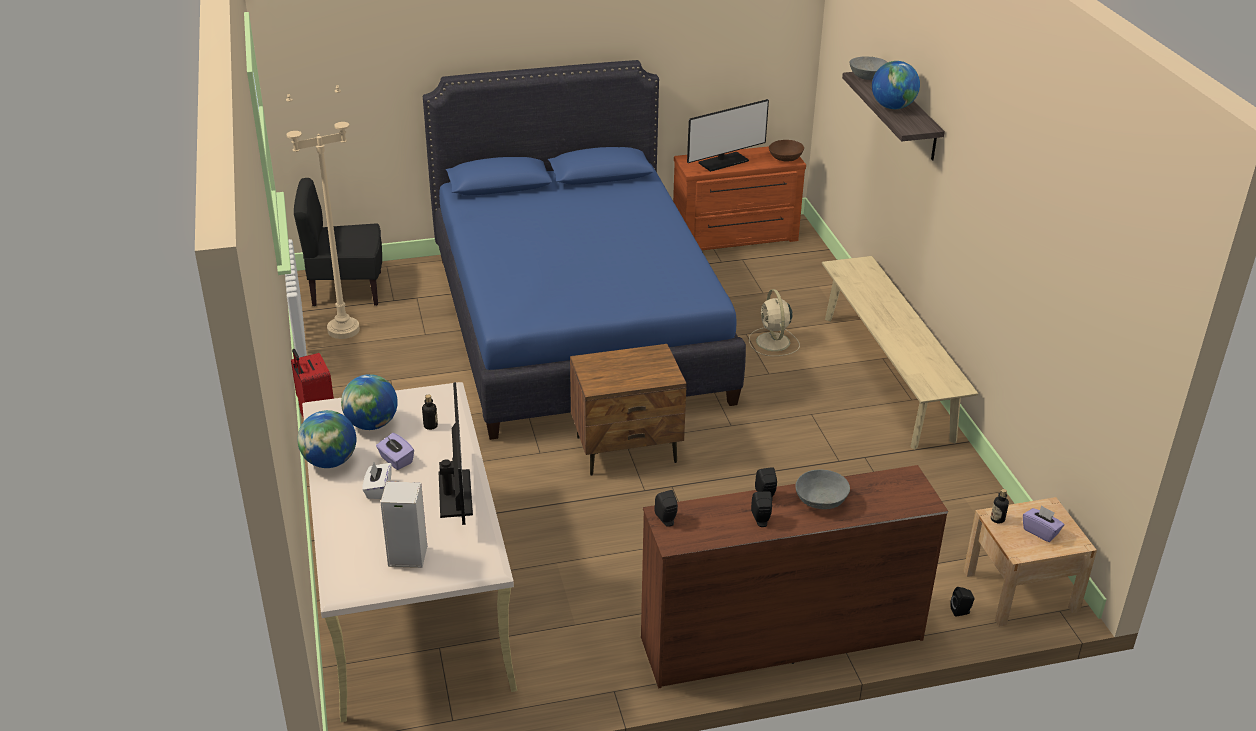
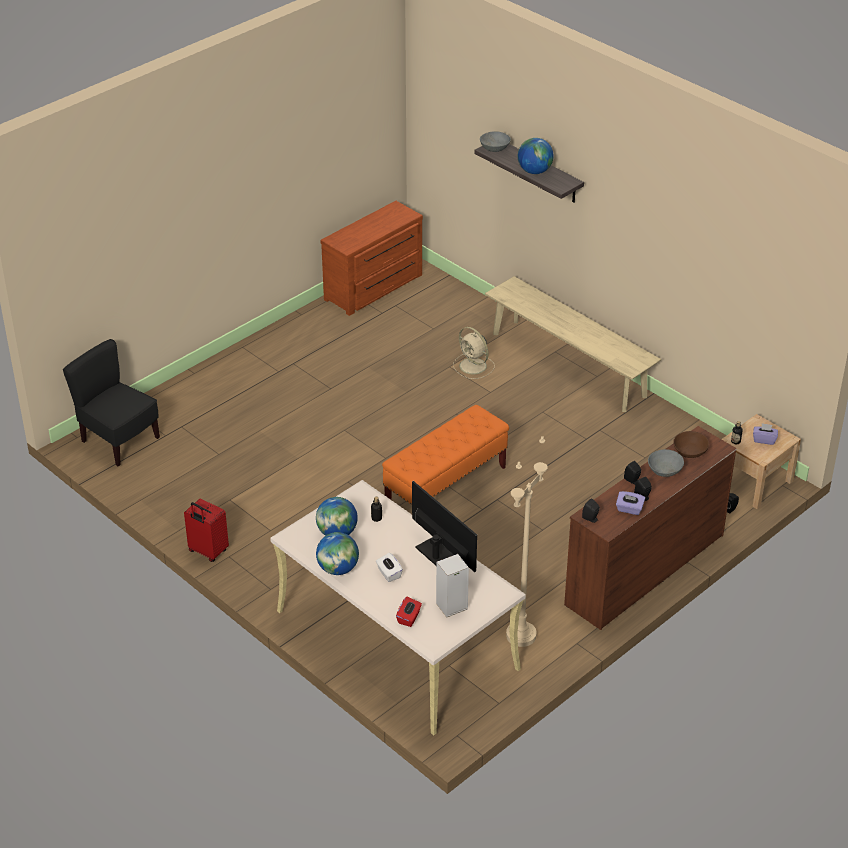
camera: 30 degrees left, 5 degrees up
(343, 330) = (152, 474): beige floor lamp -> beige floor lamp (521, 635)
(345, 548) = (409, 618): none -> red tissue box
(347, 290) = (119, 441): black chair -> black chair turned 75 degrees clockwise
(396, 460) = (379, 550): purple tissue box -> purple tissue box (629, 509)
(576, 326) = (325, 405): blue bed -> none
(627, 450) = (446, 485): brown nightstand -> orange bench
(723, 162) = (362, 233): monitor -> none
(785, 158) = (404, 214): brown bowl -> brown bowl (689, 452)

